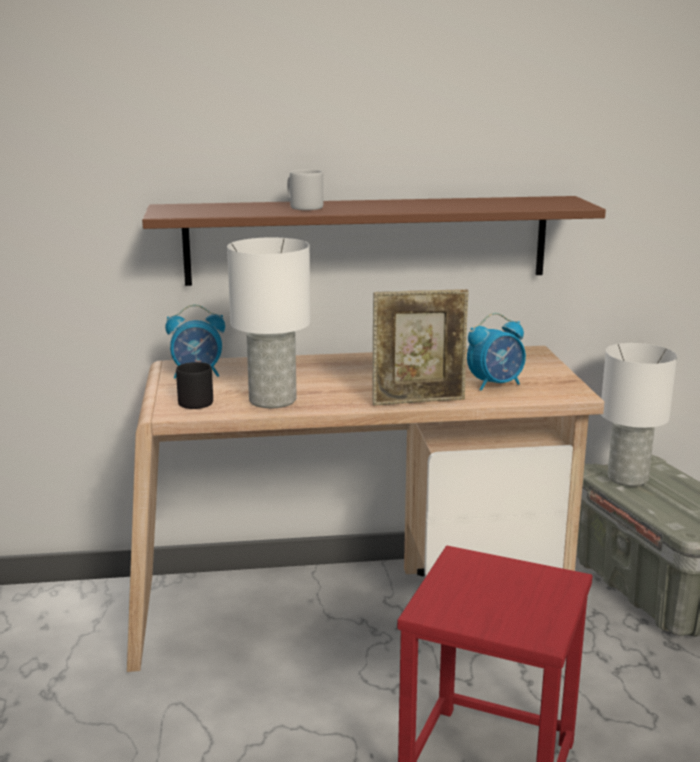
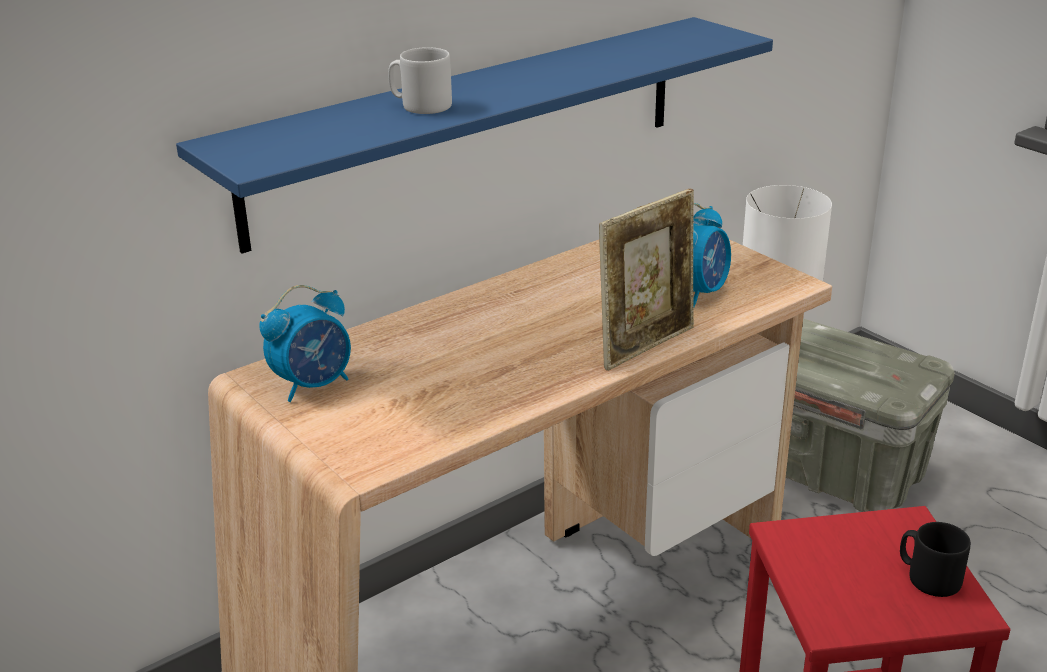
camera: 30 degrees left, 10 degrees up
(194, 401) = (373, 436): black mug -> black mug (928, 578)
(274, 400) = (474, 399): white table lamp -> none
(367, 240) = (471, 127): brown shelf -> blue shelf

